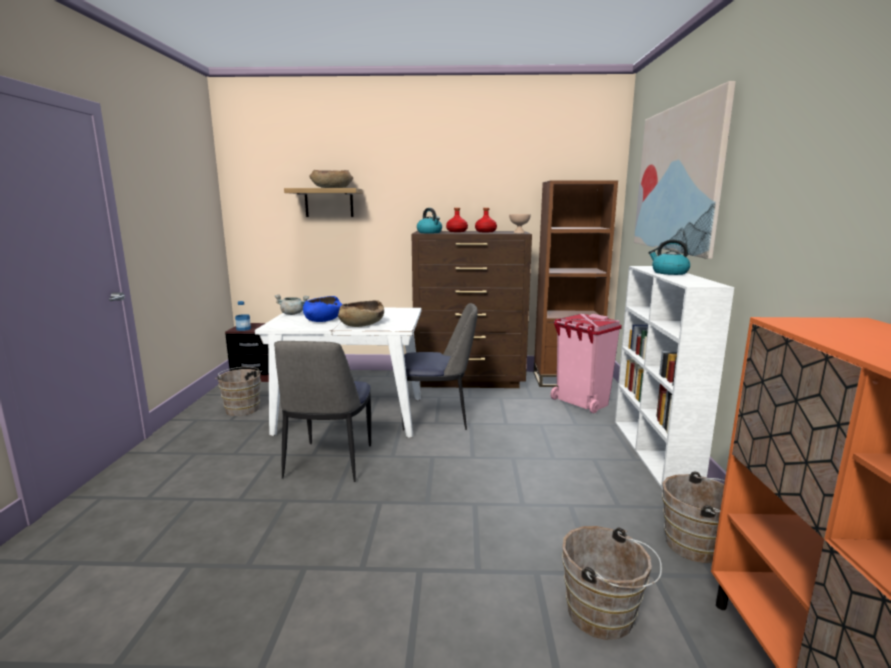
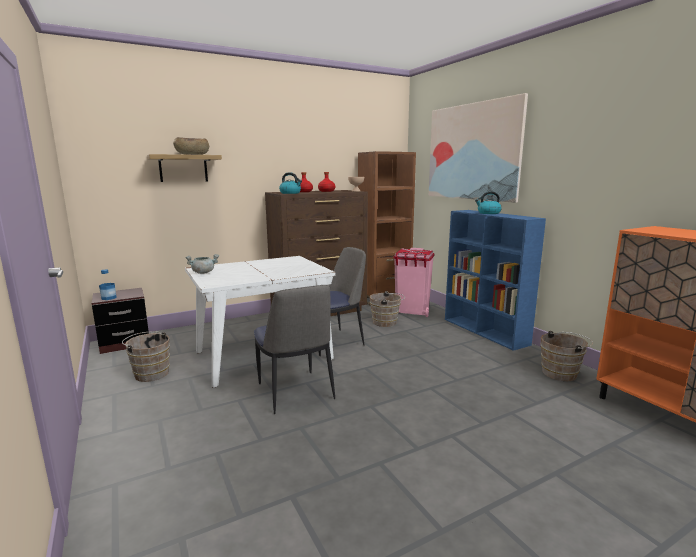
camera: 30 degrees left, 0 degrees up
(323, 319) = (243, 273): blue bowl -> none
(362, 324) = (285, 272): brown bowl -> none
(605, 617) = (567, 421): brown bucket -> brown bucket (386, 323)
(654, 452) = (485, 331): white bookcase -> blue bookcase

